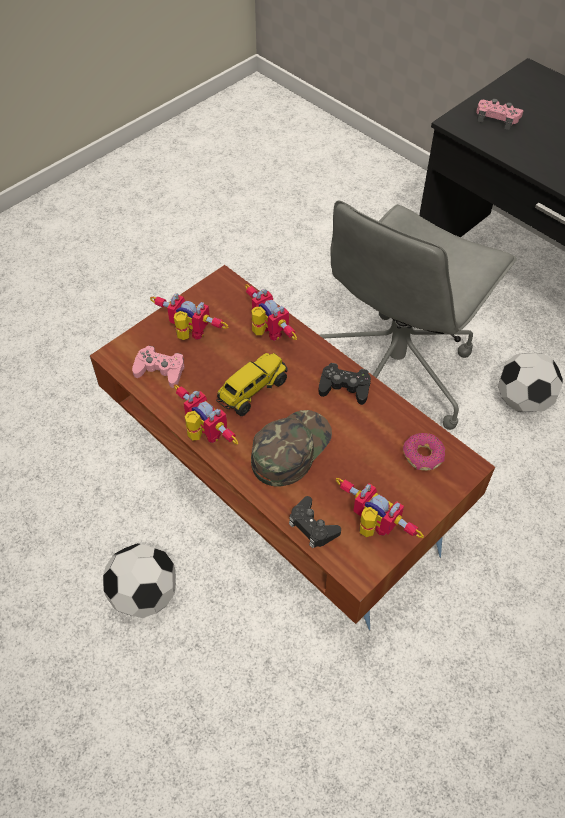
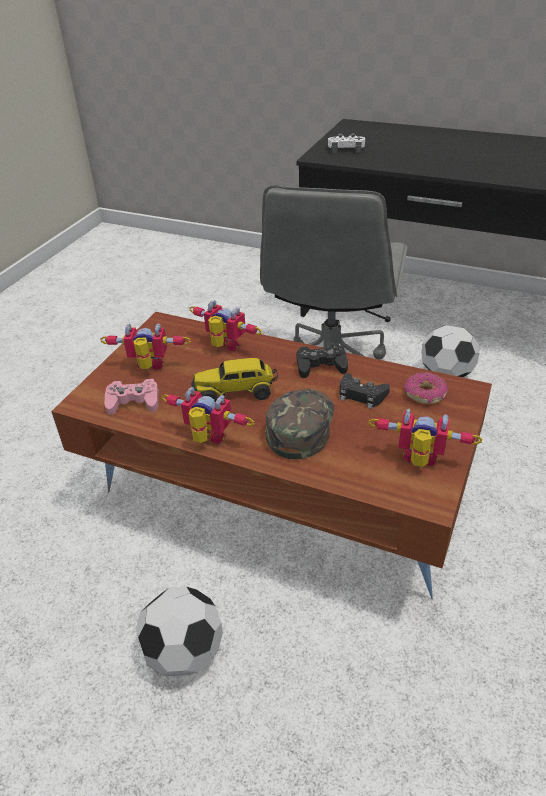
camera: 20 degrees left, 15 degrees down
(252, 391) = (235, 392): toy truck -> toy truck turned 120 degrees counterclockwise
(312, 526) = (362, 479): black game controller -> black game controller (361, 395)
(497, 118) = (346, 149): pink game controller -> white game controller

